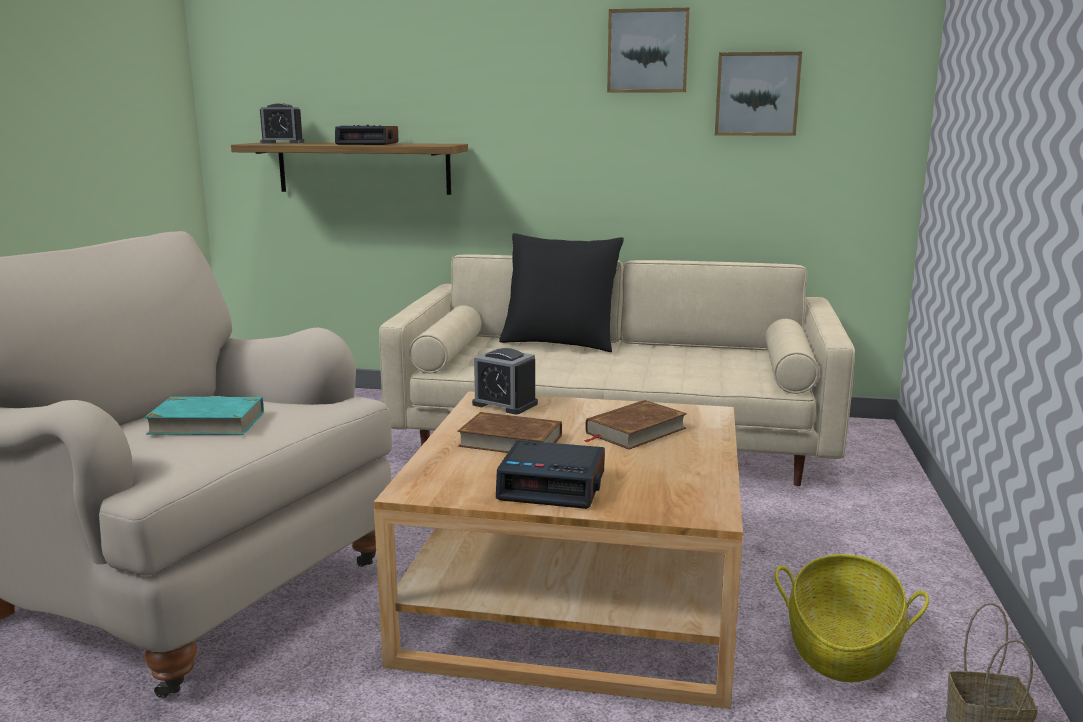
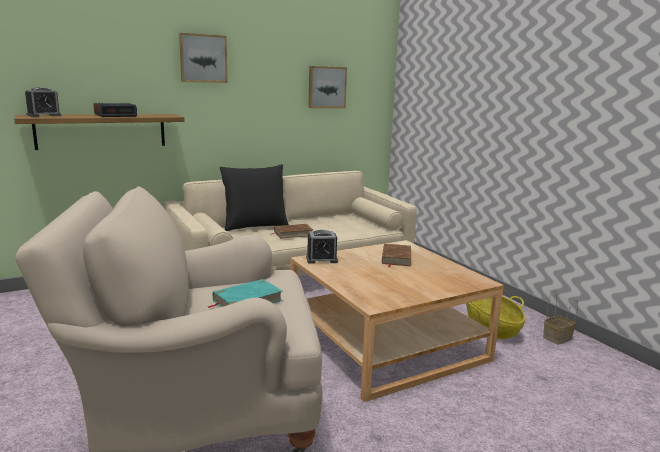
camera: 40 degrees left, 0 degrees up
(510, 441) = (361, 274): brown book -> brown book (293, 233)
(553, 486) = (418, 287): alarm clock -> none
(648, 51) = (275, 63): picture -> picture (203, 58)

